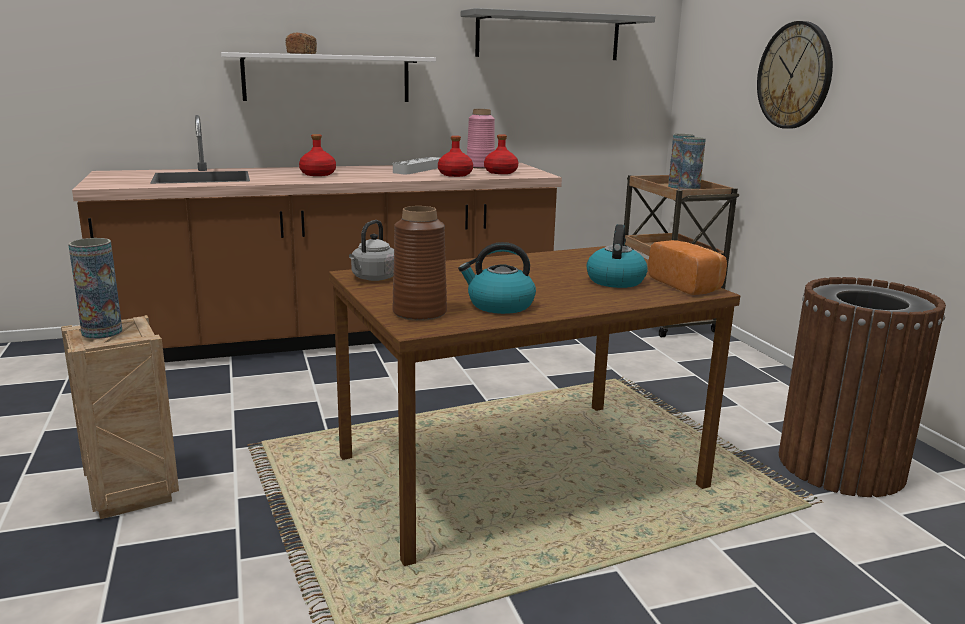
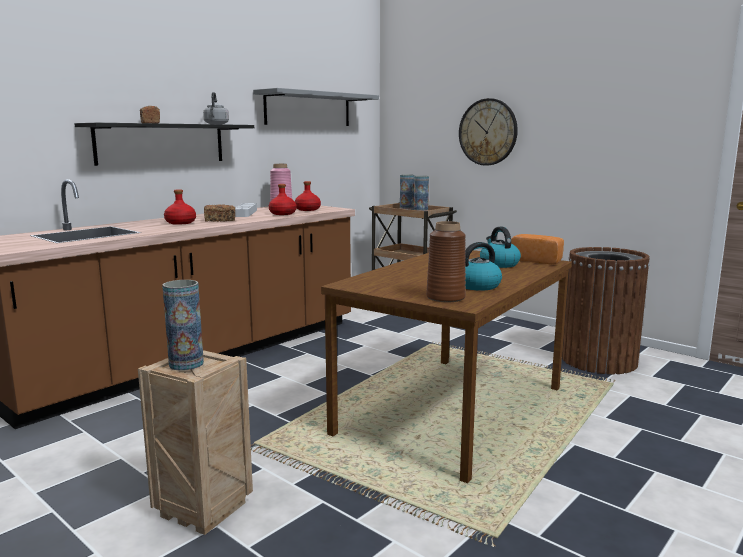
camera: 30 degrees left, 5 degrees down
(327, 78) = (161, 143): white shelf -> black shelf
(364, 175) = (220, 220): none -> bread
(373, 278) = (363, 285): grey kettle -> grey kettle (216, 124)

